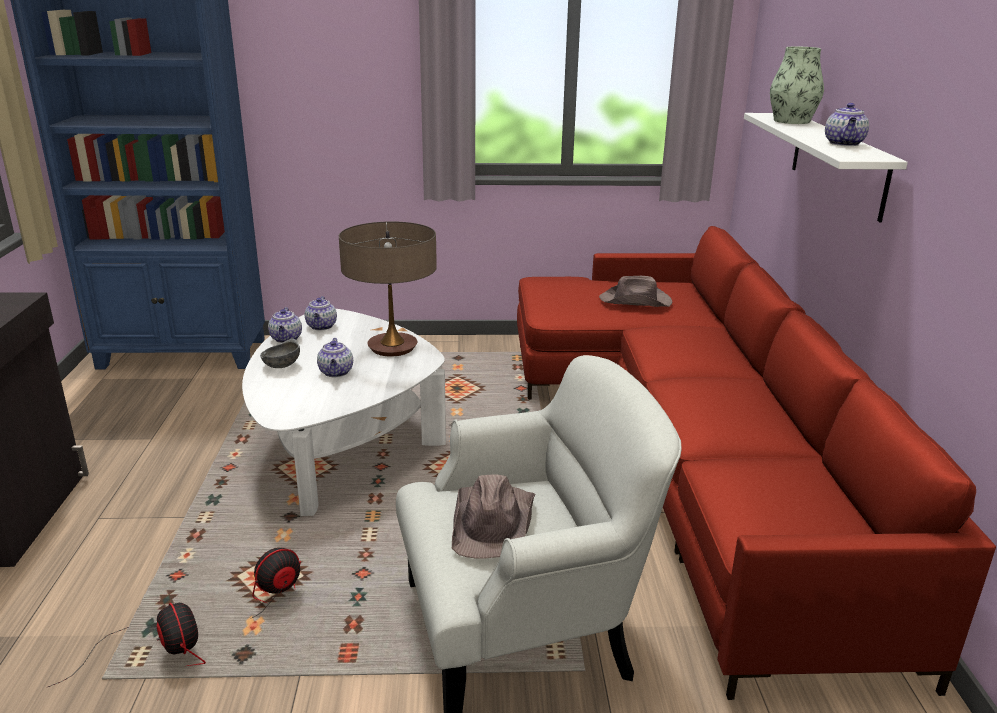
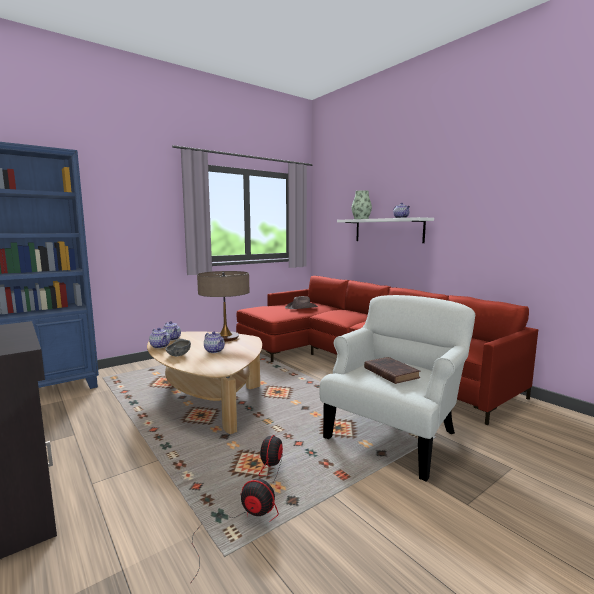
camera: 35 degrees left, 15 degrees down
(343, 444) = (207, 401): white coffee table -> brown coffee table
(493, 522) = (390, 372): brown hat -> brown book

